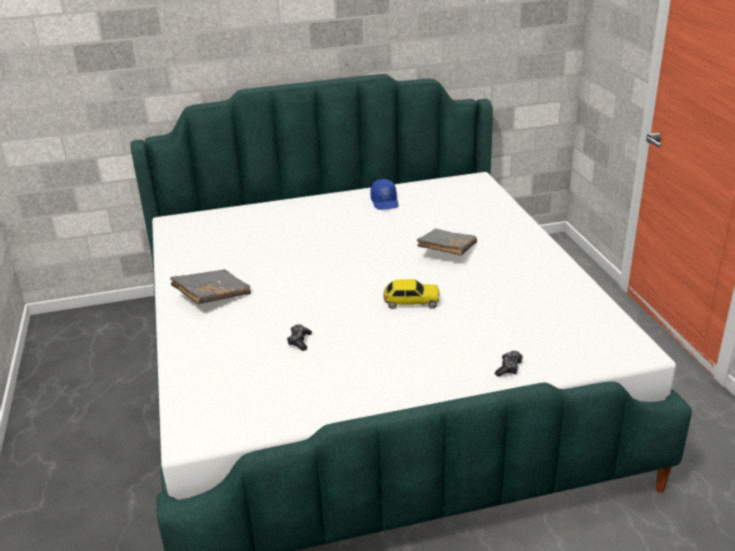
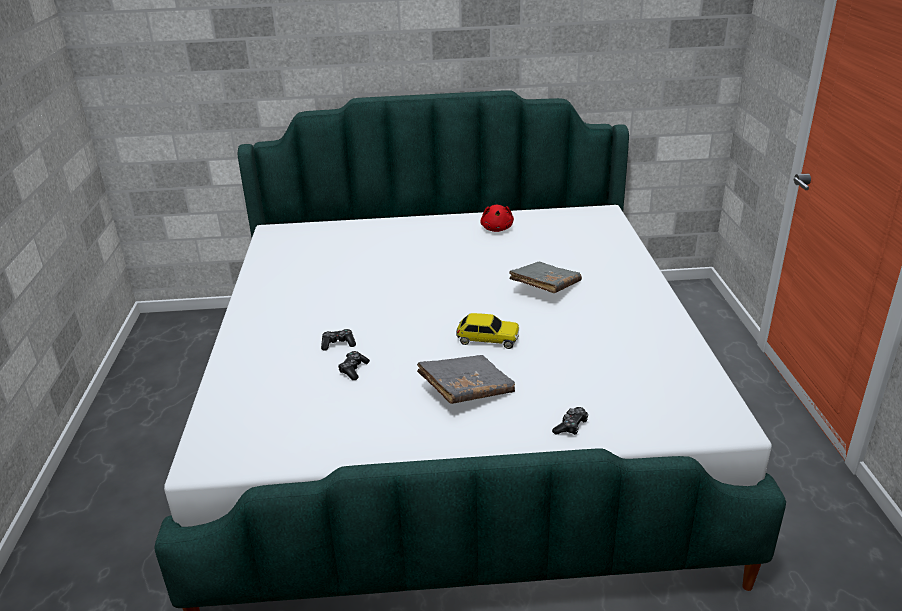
camera: 10 degrees right, 0 degrees up
(212, 296) = (283, 312): grey book -> grey book (466, 390)
(276, 320) = (338, 344): none -> game controller
(385, 202) = (497, 229): blue cap -> red plush toy

